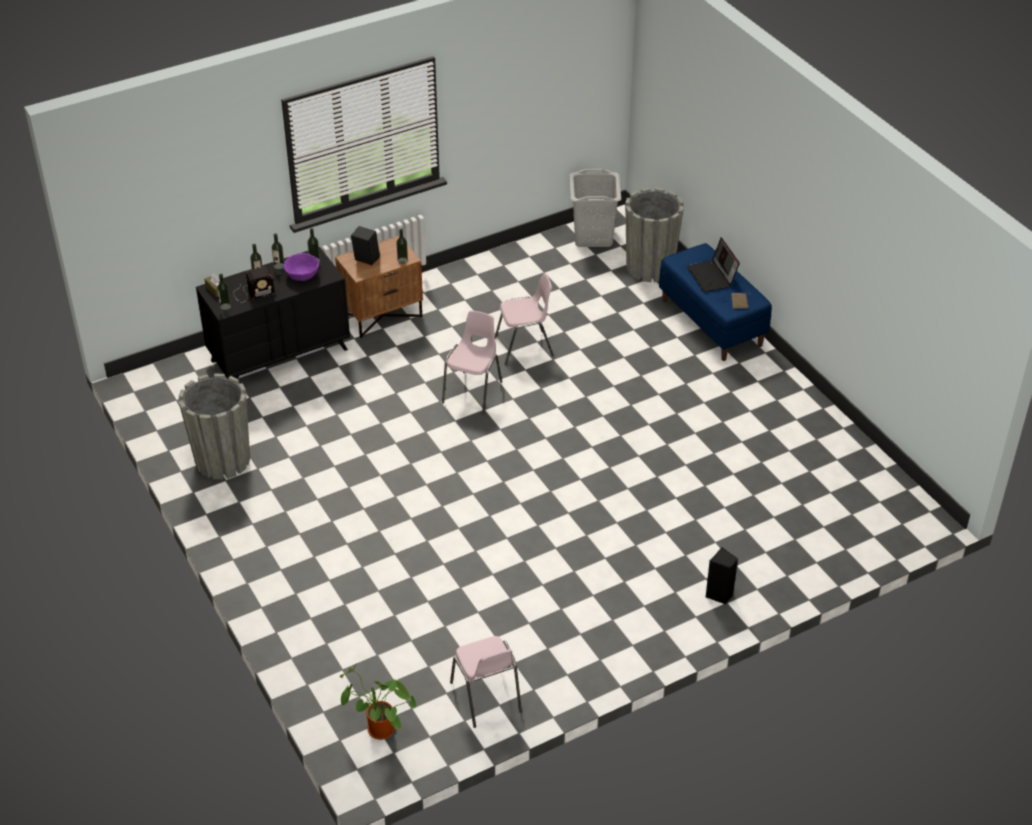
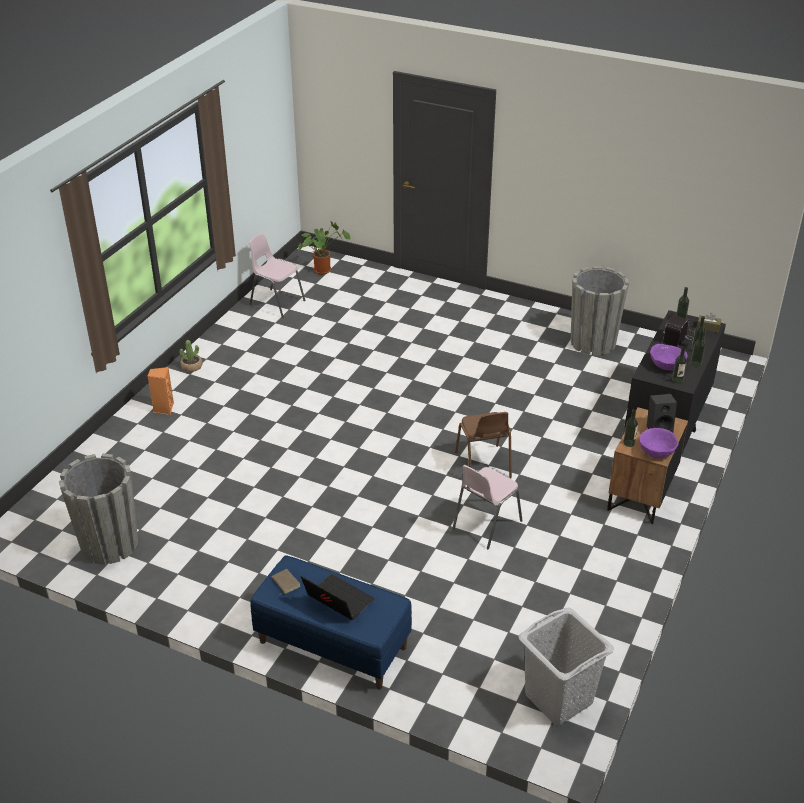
camera: 145 degrees right, 5 degrees down
(392, 247) = (656, 451): none -> purple bowl
(473, 392) = (483, 465): pink chair -> brown chair
(650, 267) = (456, 686): grey planter -> grey planter (109, 544)
(655, 641) = (192, 366): none -> potted plant
(719, 595) = (163, 408): black speaker -> orange speaker

